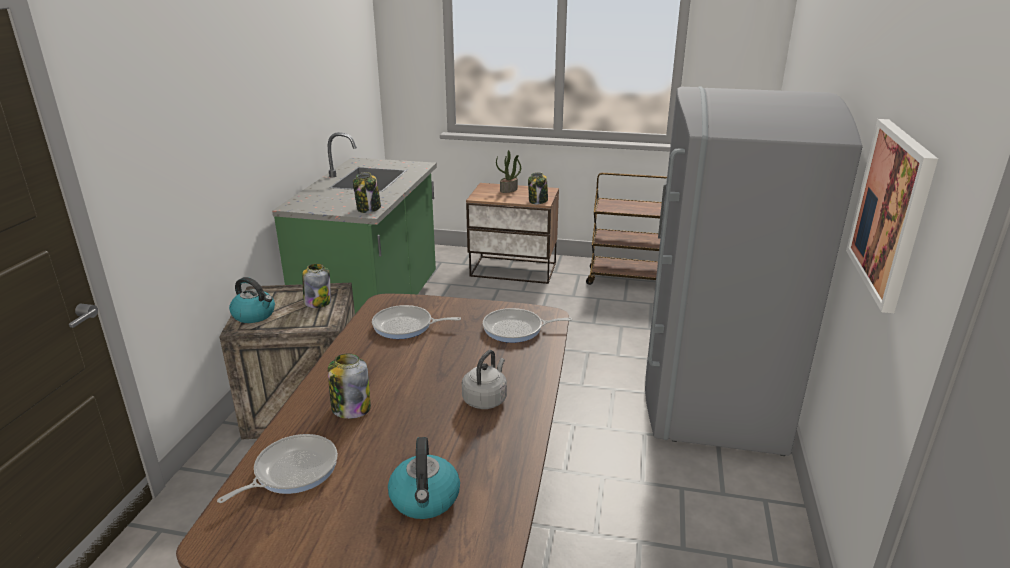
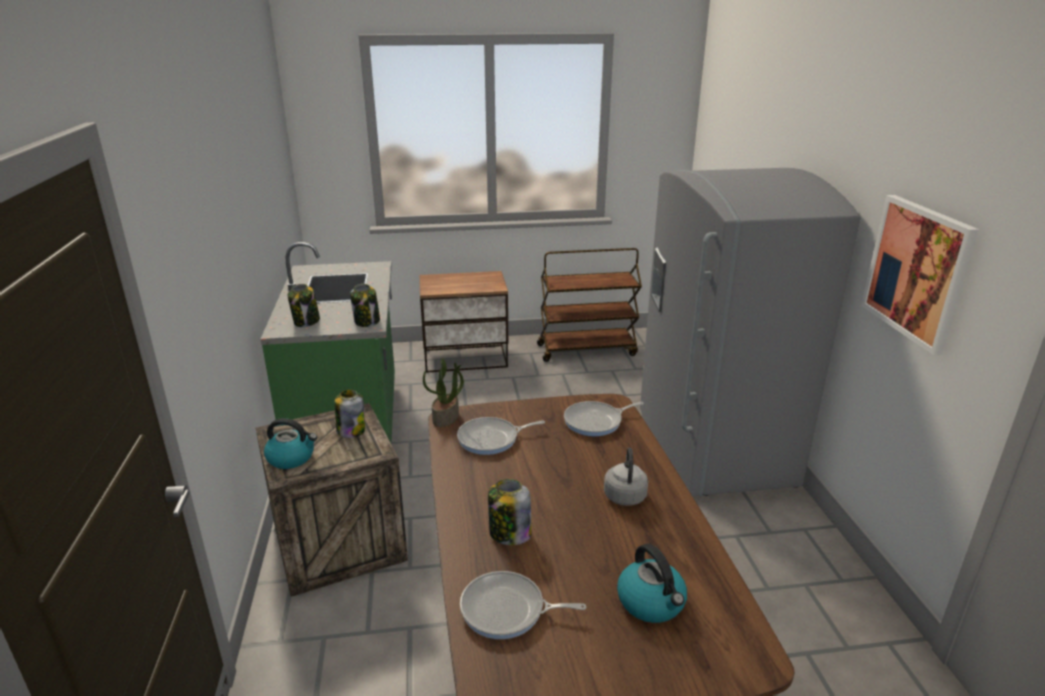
camera: 20 degrees left, 0 degrees up
(292, 471) = (507, 610): frying pan -> frying pan turned 105 degrees counterclockwise
(508, 190) = (455, 279): potted plant -> potted plant (446, 418)
(538, 201) = (492, 287): jar -> jar (306, 322)

